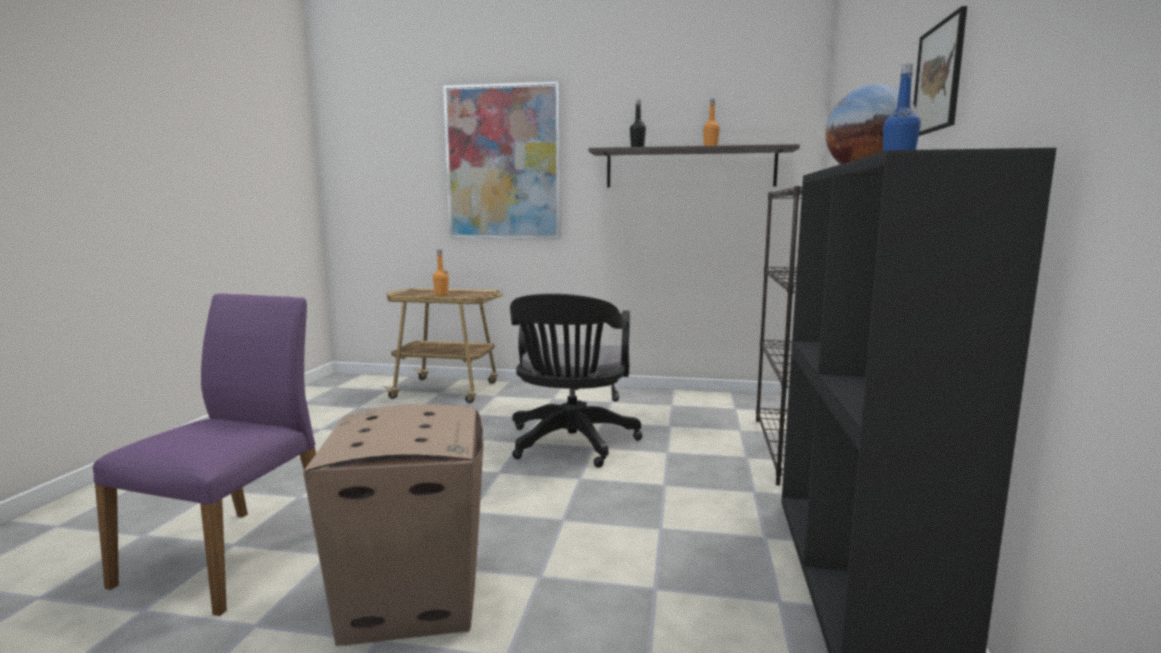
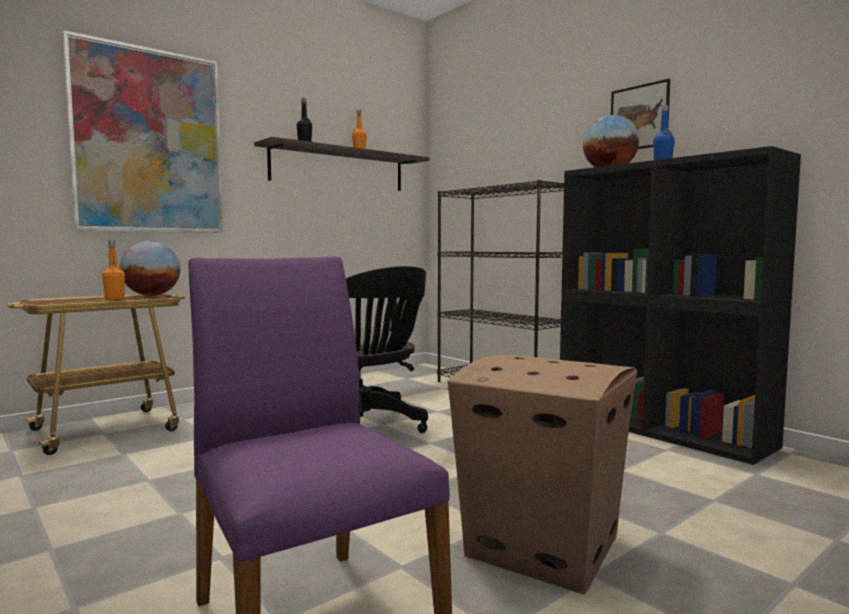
camera: 50 degrees left, 5 degrees down
(478, 293) = (151, 295): none -> globe

